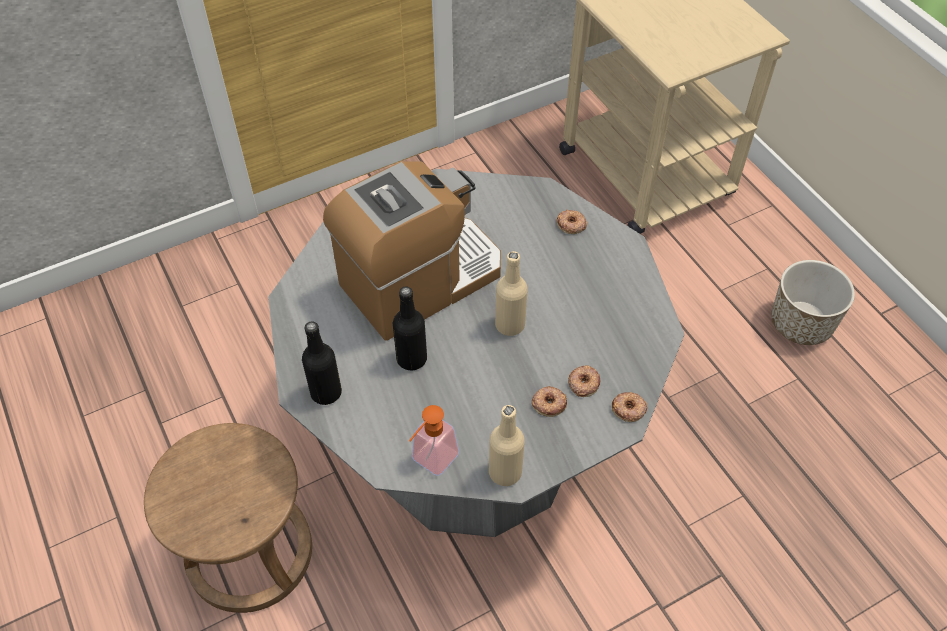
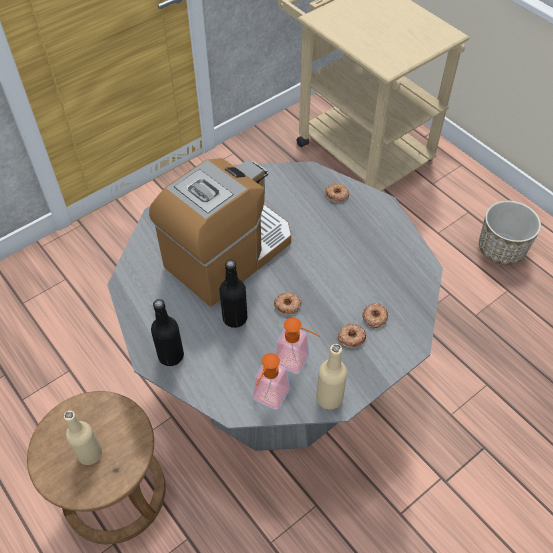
camera: 10 degrees left, 0 degrees up
(475, 423) = (297, 362): none -> soap dispenser
(510, 325) = (307, 280): beige bottle -> beige bottle (90, 454)
(628, 409) = (414, 332): donut -> donut (287, 305)

